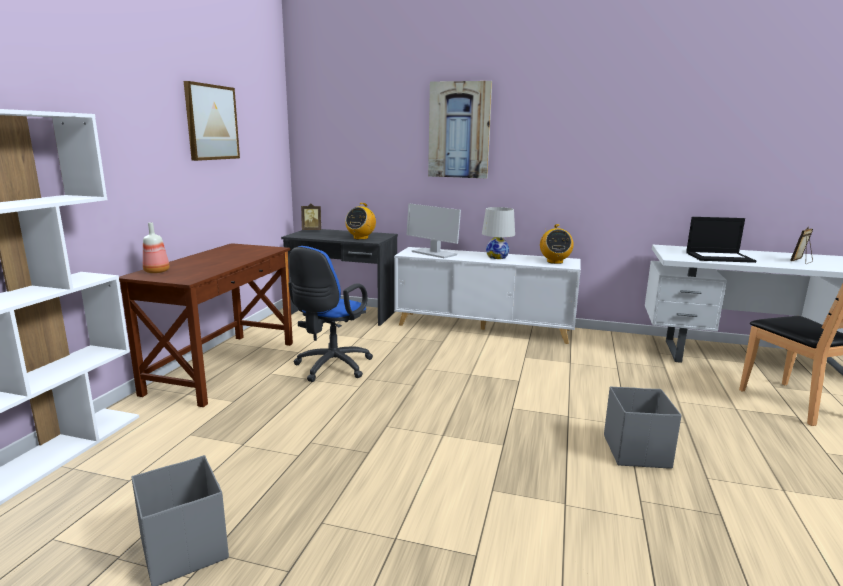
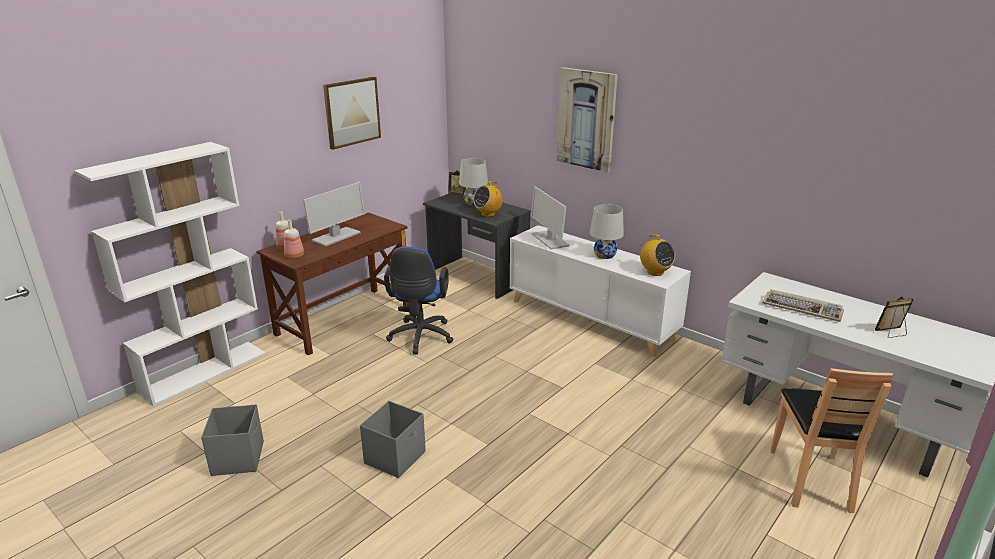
camera: 25 degrees right, 10 degrees up
(178, 276) = (295, 256): none -> bottle
(214, 260) = (336, 237): none -> monitor
(330, 368) = (420, 338): blue office chair -> blue office chair turned 45 degrees counterclockwise
(335, 233) = (473, 203): none -> white table lamp
(554, 262) = (655, 272): radio -> radio turned 60 degrees counterclockwise
(636, 451) = (589, 480): grey storage box -> grey storage box (396, 457)
(719, 257) = (802, 308): laptop -> keyboard

